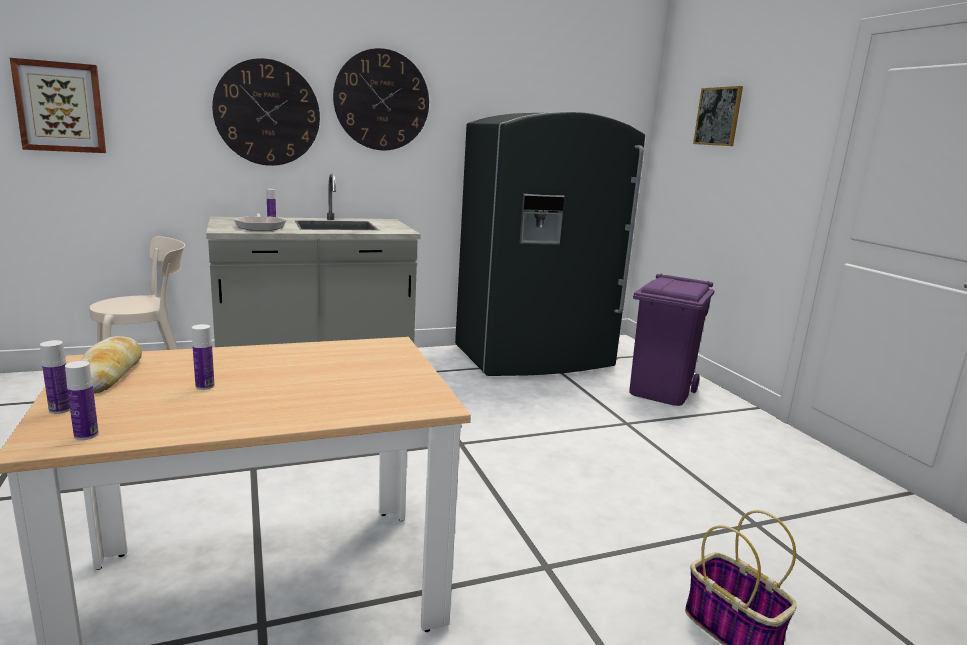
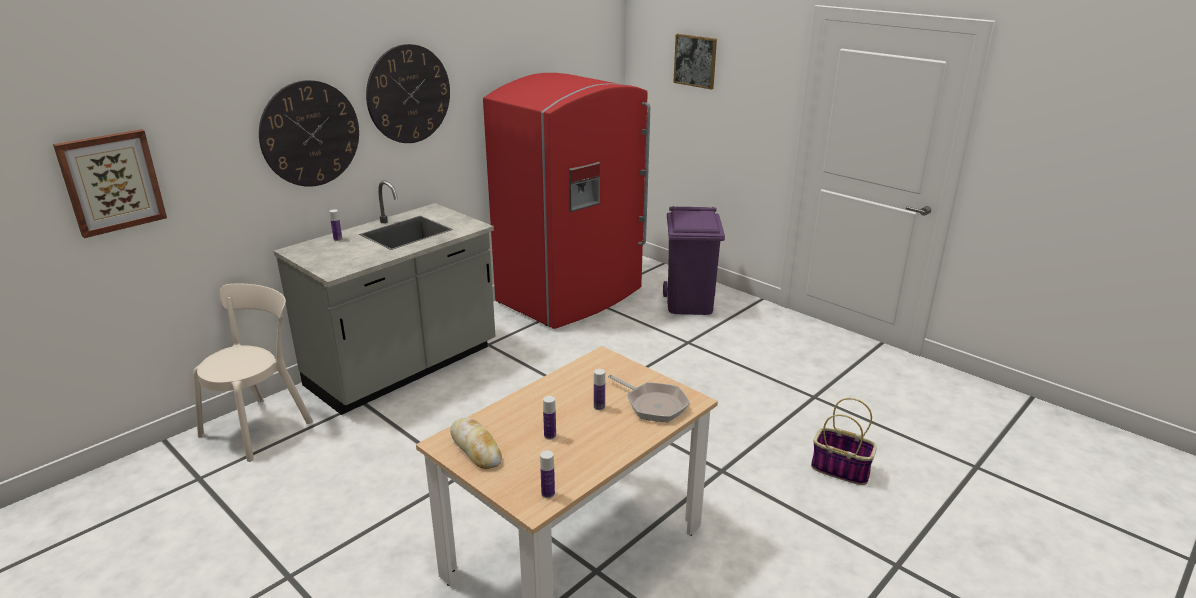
camera: 25 degrees left, 10 degrees up
(60, 409) = (500, 484): bottle -> bottle (599, 407)
(260, 226) = (351, 256): frying pan -> frying pan (653, 404)
(534, 358) = (572, 297): grey fridge -> red fridge

